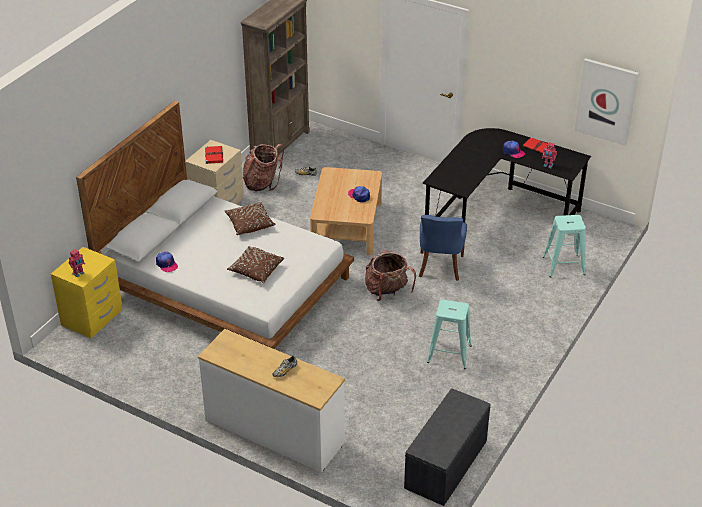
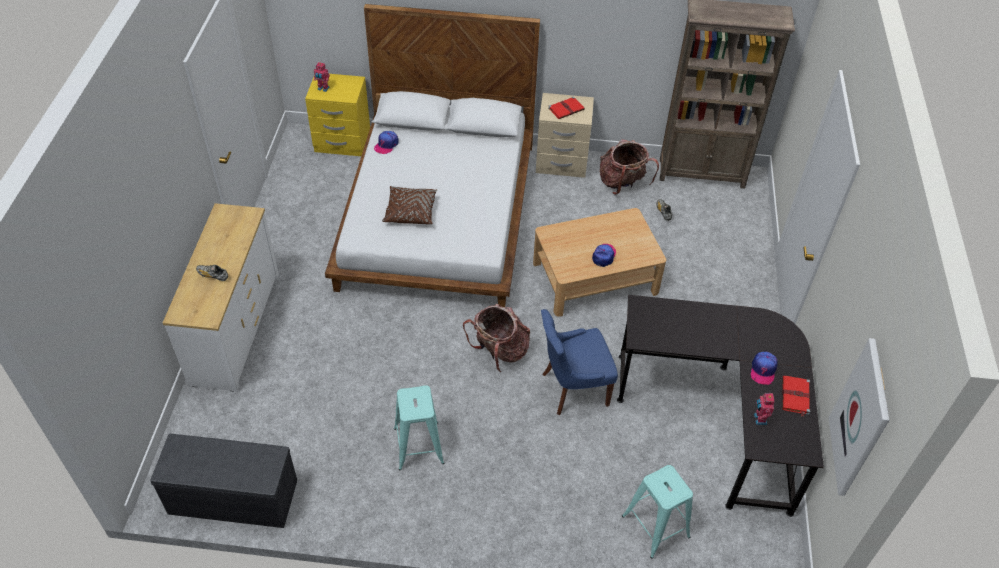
camera: 65 degrees right, 10 degrees up
(249, 224) = (485, 181): brown pillow -> none

